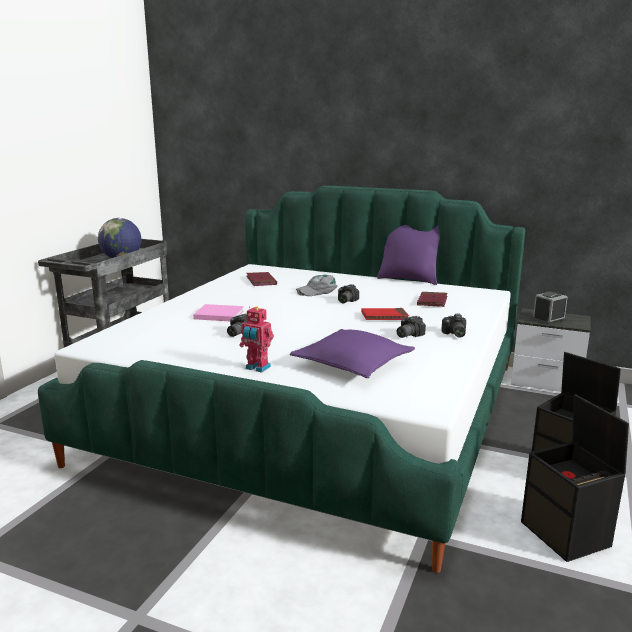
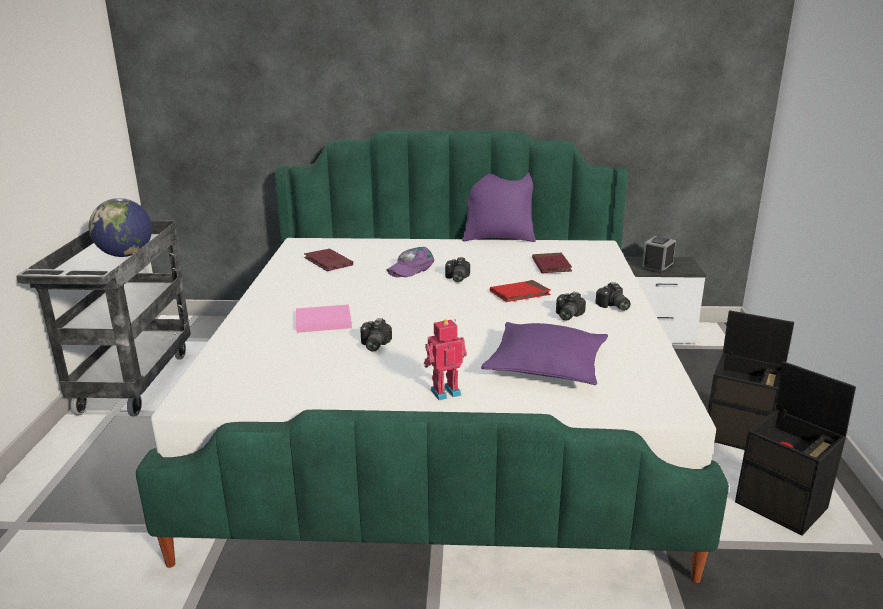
camera: 20 degrees left, 5 degrees up
(257, 368) = (444, 391): toy robot -> toy robot turned 150 degrees clockwise
(317, 291) = (410, 268): grey cap -> purple cap

